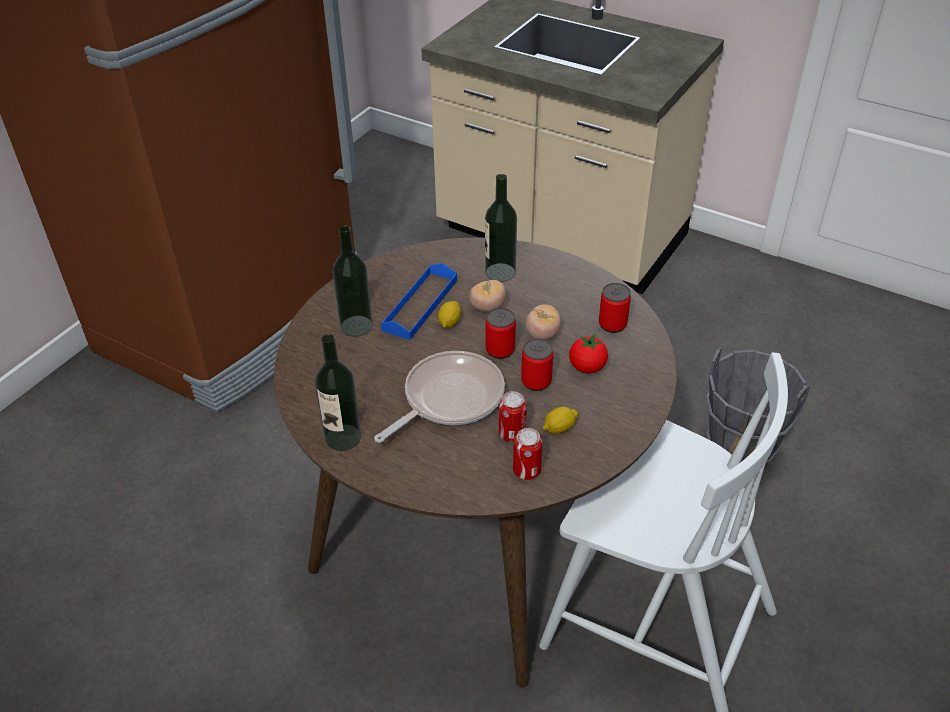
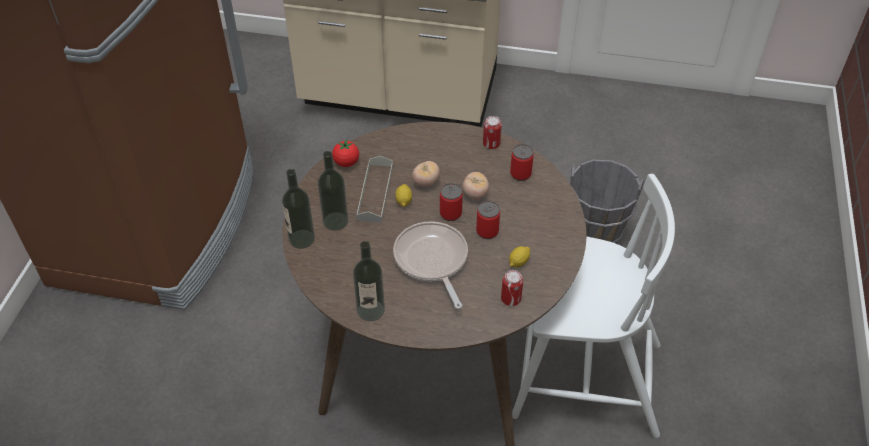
camera: 20 degrees left, 5 degrees up
(420, 305) = (375, 192): blue tray -> grey tray
(449, 399) = (432, 260): frying pan -> frying pan turned 45 degrees counterclockwise
(500, 272) = (422, 151): bottle -> bottle (301, 239)
(512, 433) = (488, 275): can -> can (491, 144)
(587, 367) = (517, 212): tomato -> tomato (346, 162)

